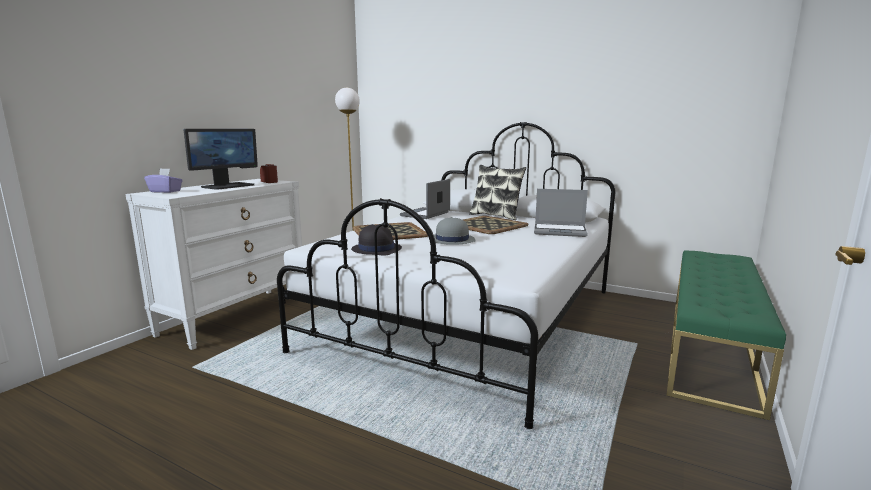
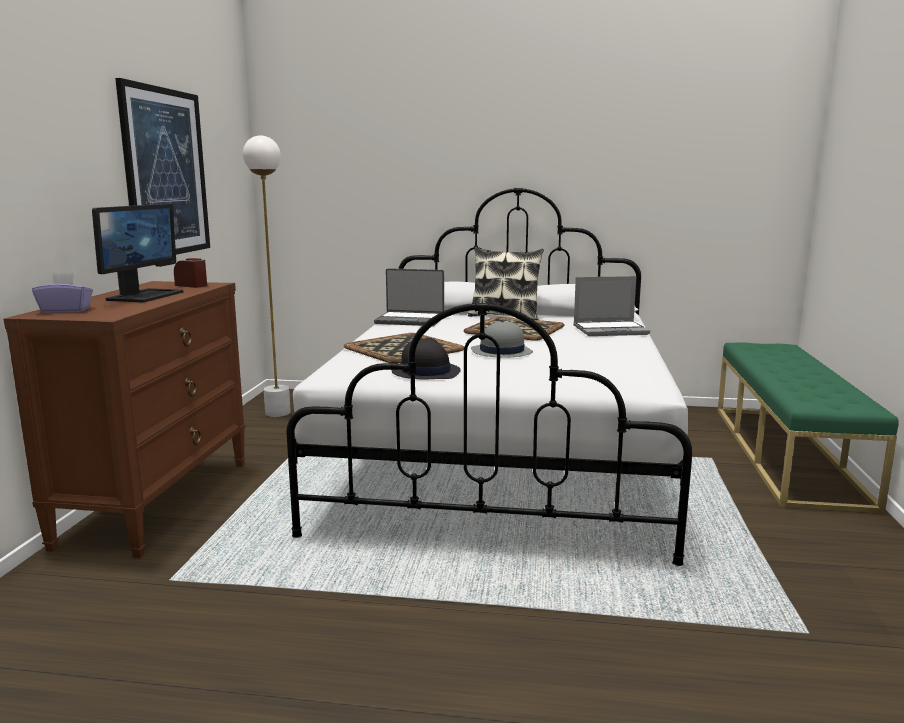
camera: 20 degrees left, 0 degrees up
(236, 316) = (158, 501): white dresser -> brown dresser
(275, 111) = (166, 173): none -> picture
(426, 214) = (410, 320): laptop -> laptop turned 90 degrees counterclockwise

